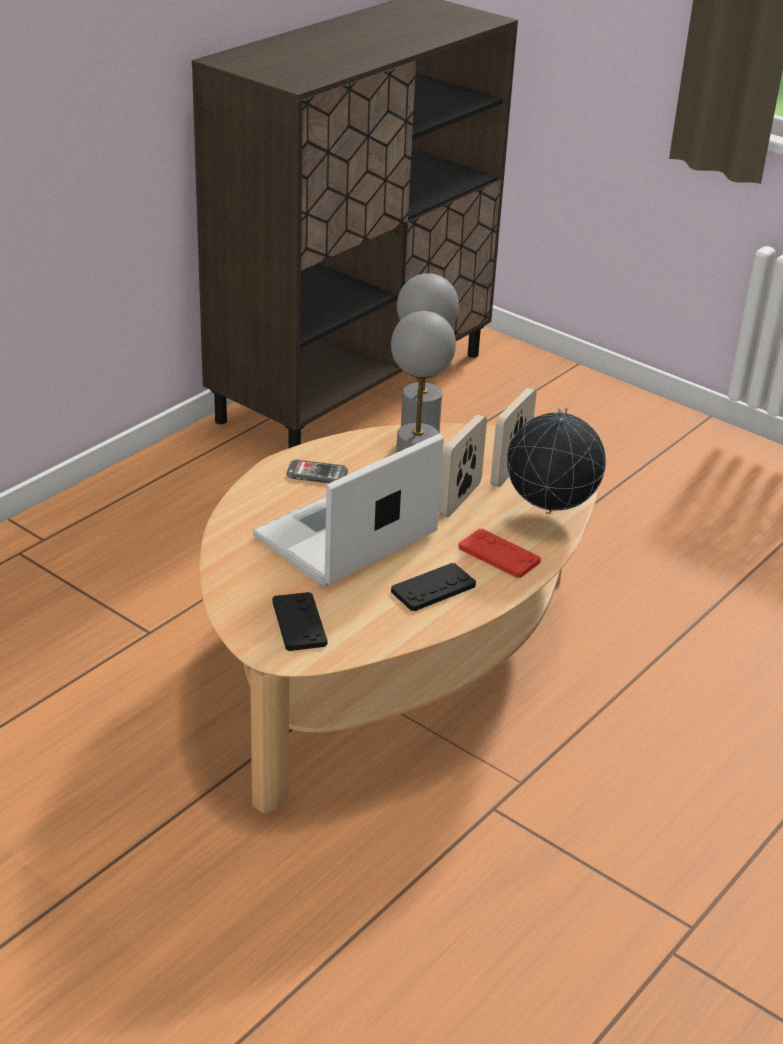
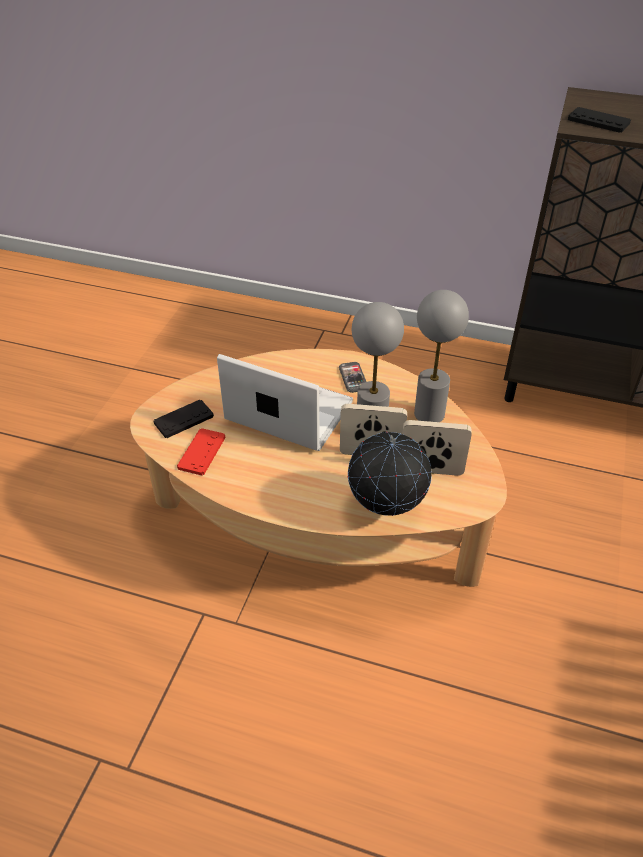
camera: 70 degrees right, 10 degrees up
(433, 588) = (252, 469): black game controller -> black game controller (598, 121)
(499, 555) = (312, 493): red game controller -> red game controller (202, 452)

